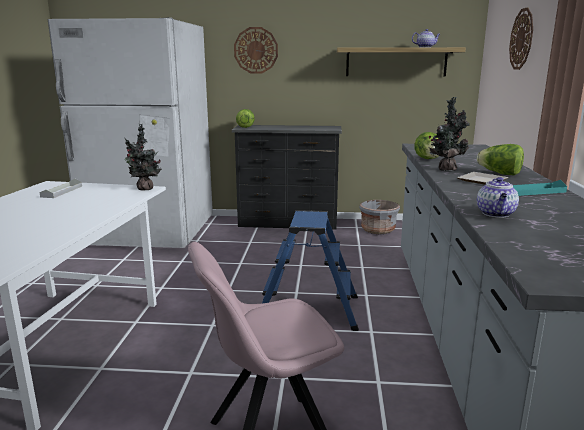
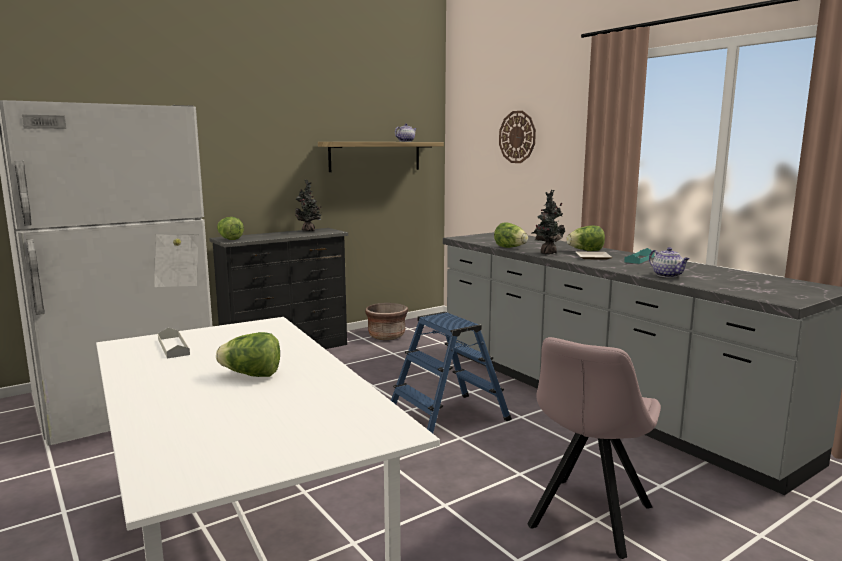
camera: 40 degrees left, 5 degrees down
(37, 218) = (251, 375): none -> lettuce
(144, 189) = (271, 323): potted plant -> potted plant (309, 231)
(256, 50) = (226, 144): wall clock -> none
(378, 230) = (386, 336): grey planter -> brown planter

